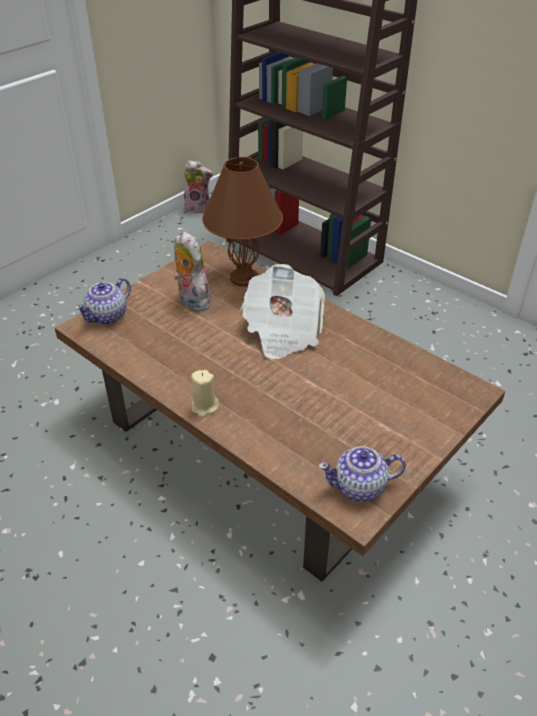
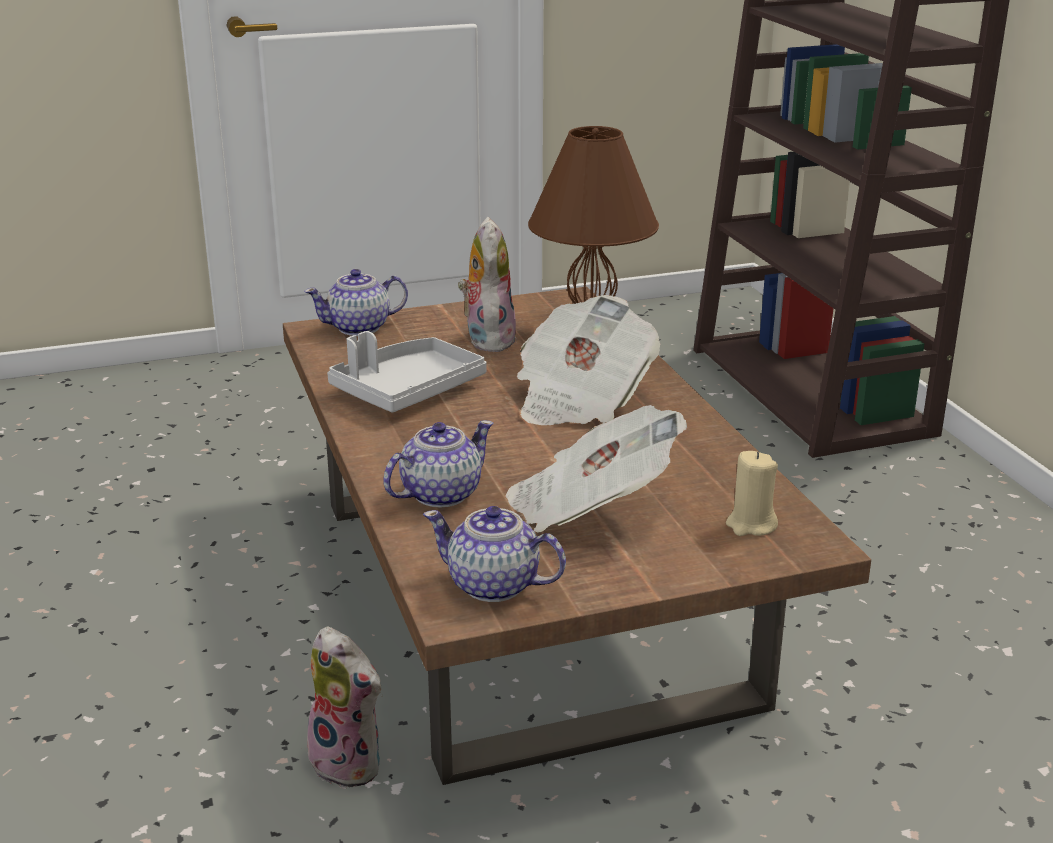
camera: 30 degrees right, 15 degrees down
(183, 358) = (407, 390): none -> grey tray
(198, 207) = (688, 303): plush toy -> plush toy (351, 763)
(204, 407) = (378, 443): beige candle -> beige candle (751, 525)
(273, 432) = (439, 494): none -> teapot
(357, 410) = (590, 508): none -> newspaper

